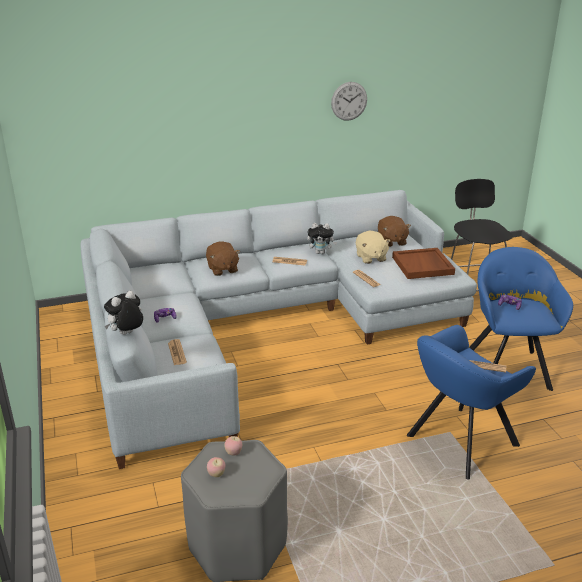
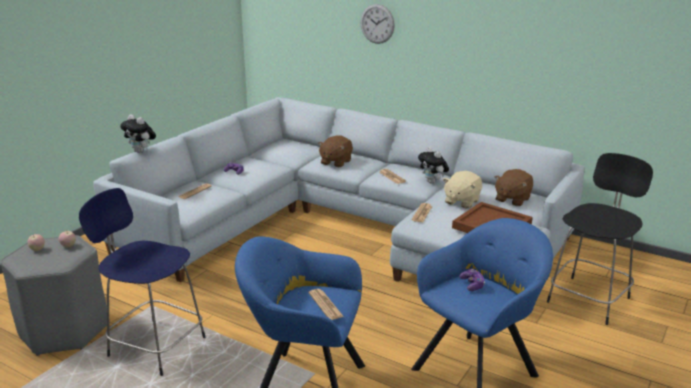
camera: 50 degrees right, 5 degrees down
(127, 334) = (141, 151): plush toy -> plush toy turned 150 degrees counterclockwise
(327, 497) = (154, 346): none -> blue stool
(349, 101) = (528, 33): wall clock -> wall clock (377, 24)

